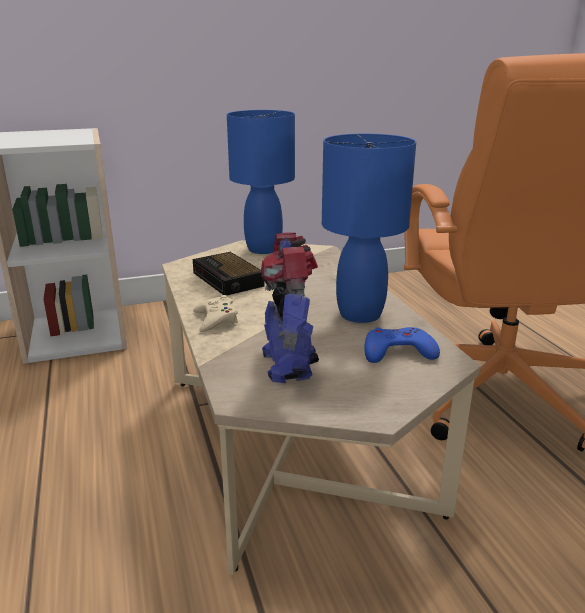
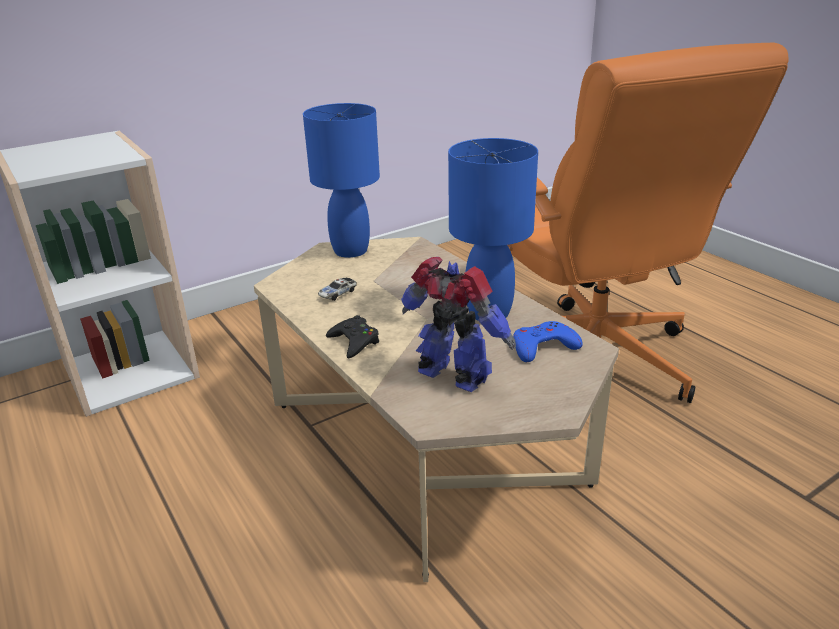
camera: 15 degrees left, 5 degrees up
(216, 319) = (354, 342): beige game controller -> black game controller
(228, 280) = (338, 294): alarm clock -> toy car
(289, 363) = (453, 377): toy robot -> toy robot turned 150 degrees clockwise

